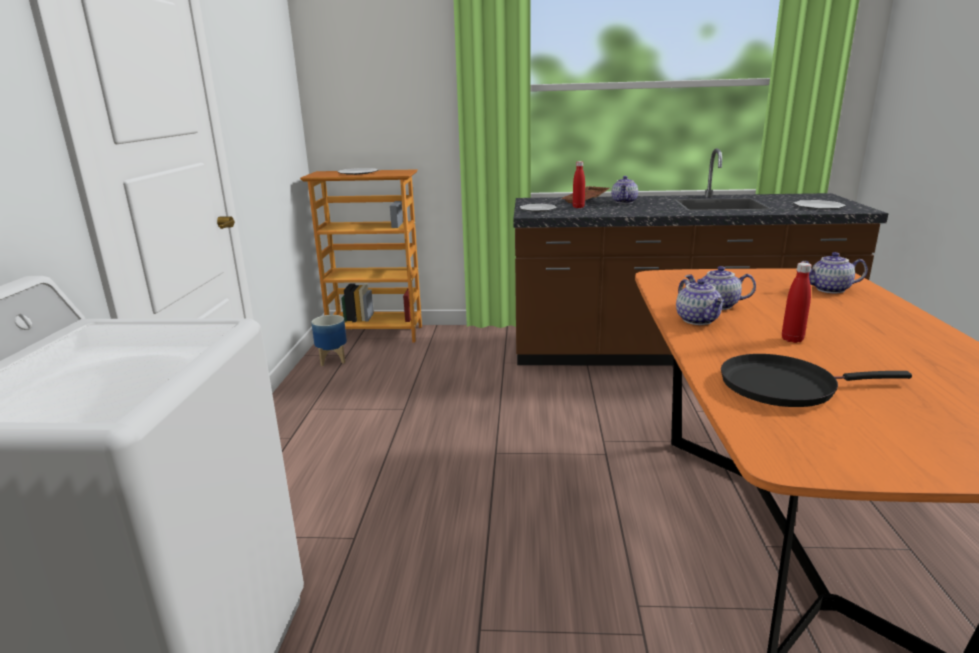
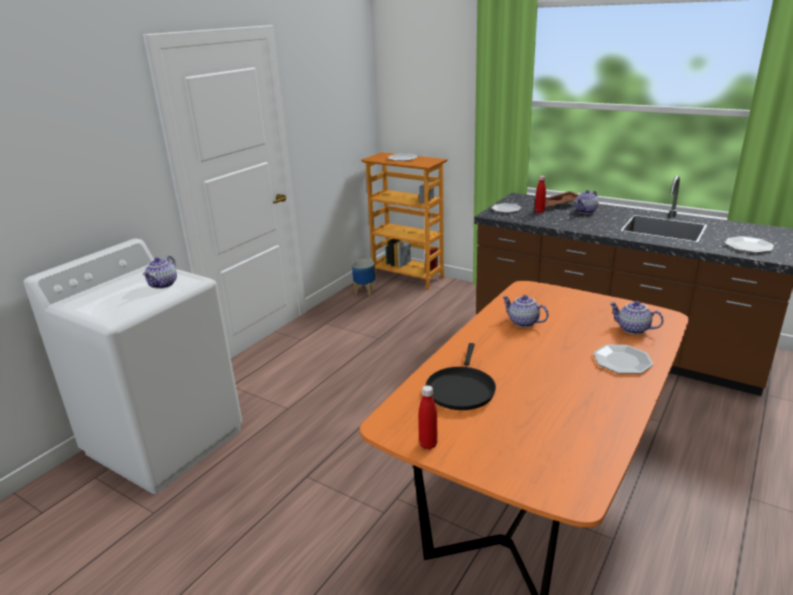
camera: 30 degrees right, 5 degrees up
(698, 320) = (490, 330): teapot -> teapot (163, 285)
(784, 386) = (460, 389): black frying pan -> black frying pan turned 105 degrees counterclockwise
(792, 339) = (525, 361): red bottle -> red bottle (428, 444)
(878, 316) = (622, 361): none -> plate

